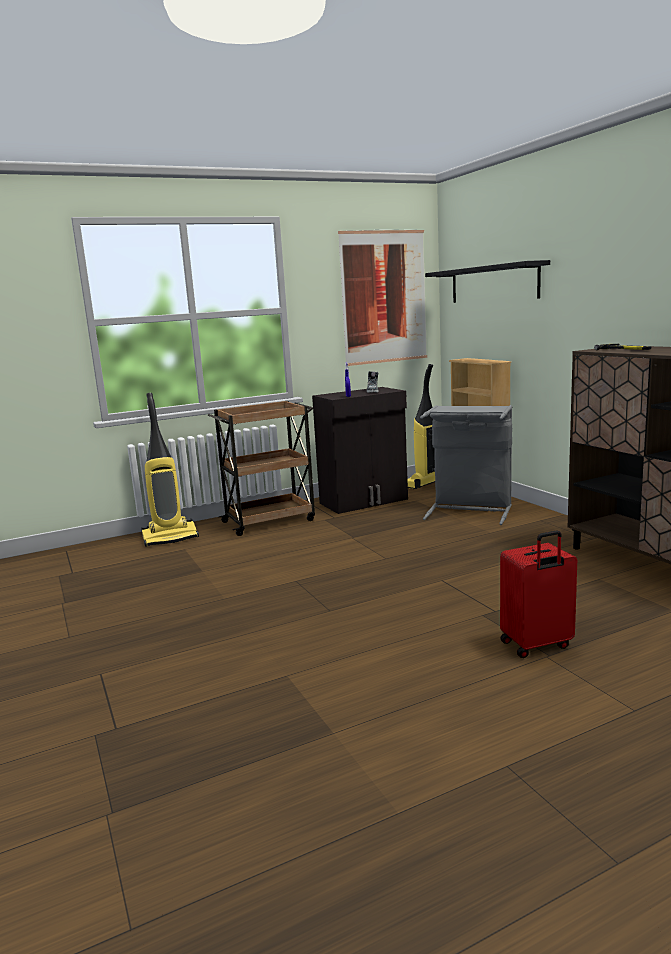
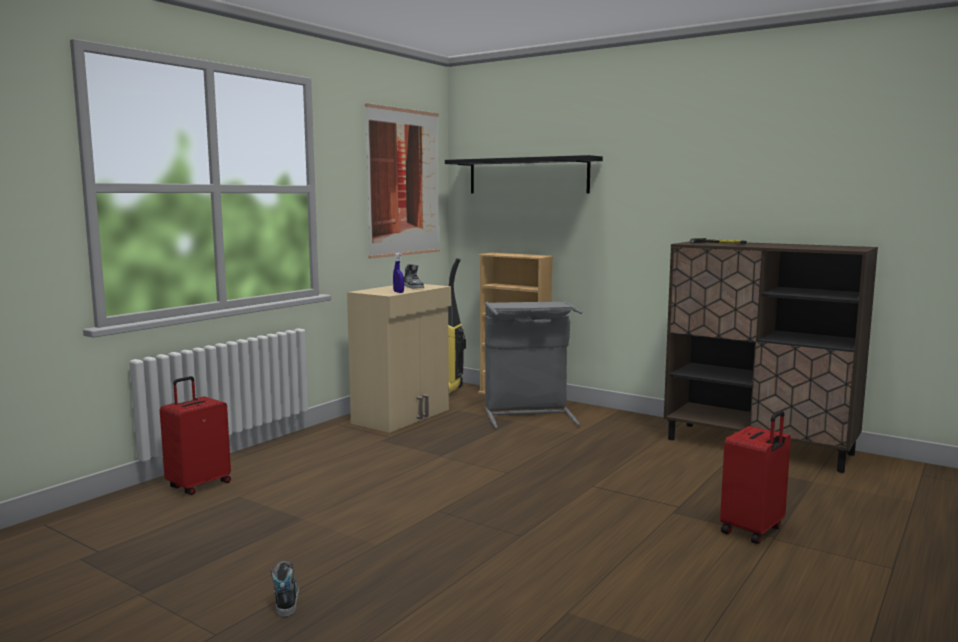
camera: 30 degrees left, 5 degrees down
(129, 623) = (285, 598): none -> shoe
(170, 537) = (198, 485): vacuum cleaner -> red suitcase
(270, 521) = (314, 449): brown cart -> none
(365, 501) = (403, 416): black cabinet -> beige cabinet

